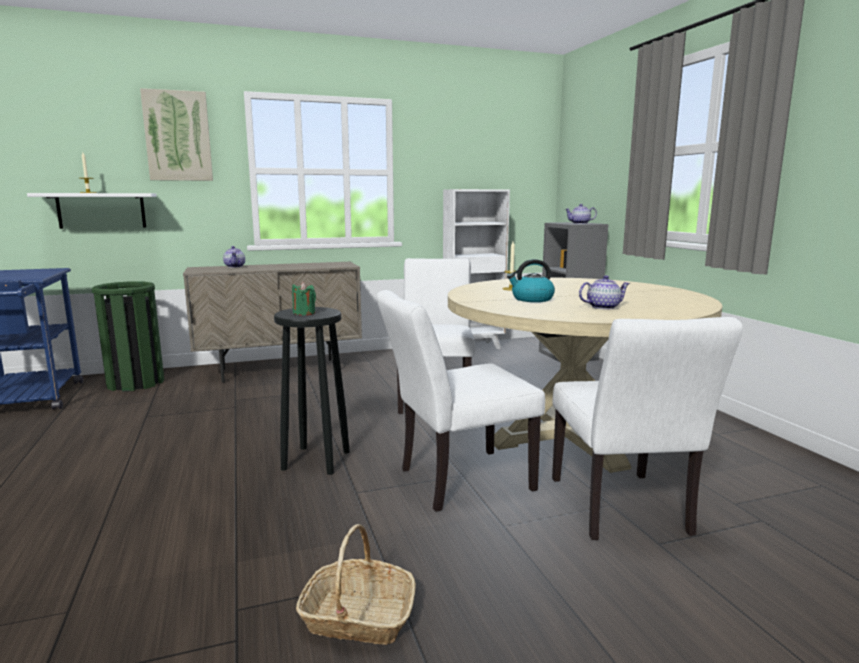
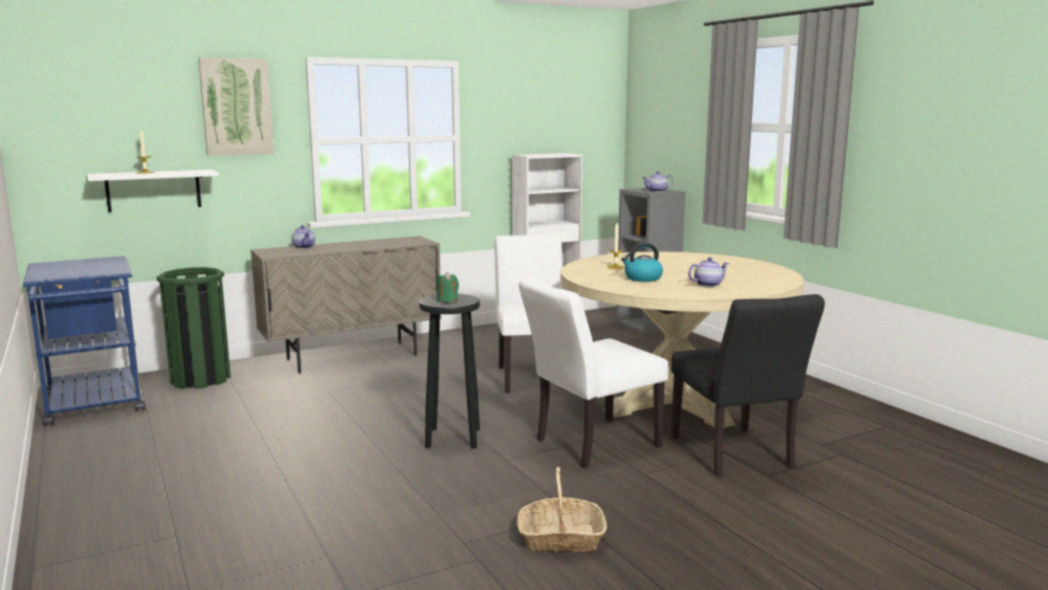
camera: 10 degrees left, 0 degrees up
(623, 511) = (735, 456): white chair -> black chair

